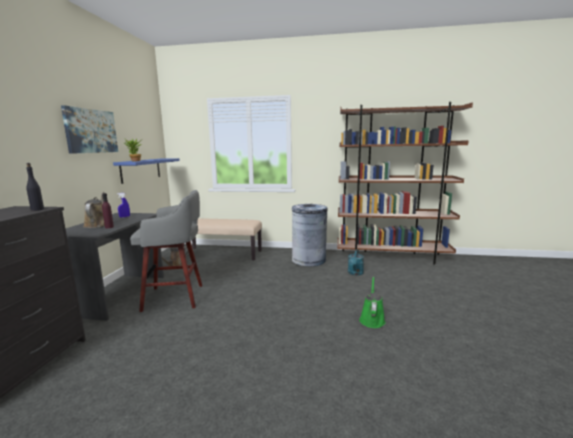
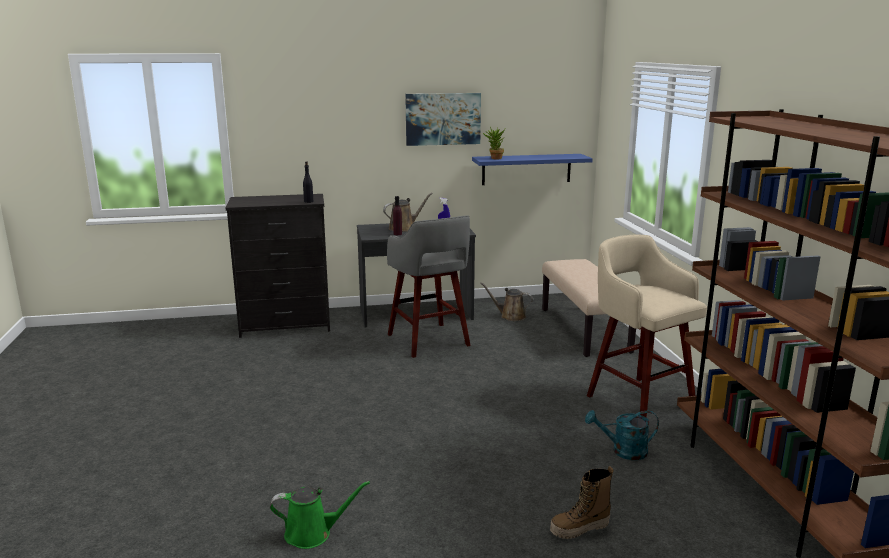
camera: 70 degrees right, 5 degrees up
(309, 260) = (638, 400): grey trash can -> beige stool
(372, 319) = (458, 479): green watering can -> green watering can (313, 533)
(421, 296) = (580, 529): none -> boot

